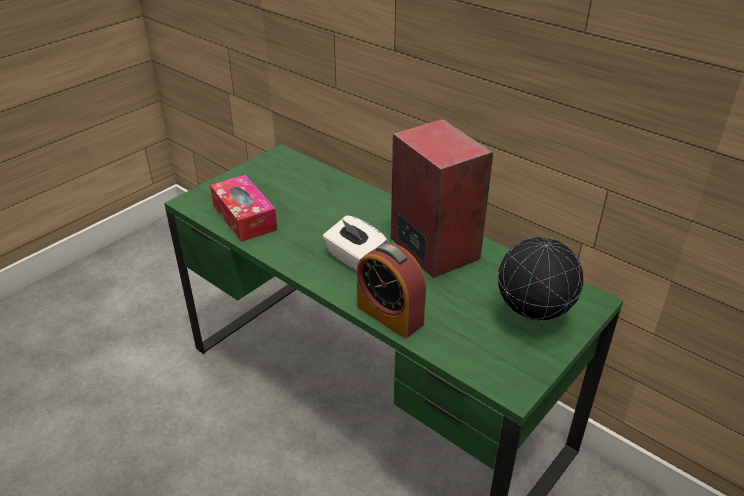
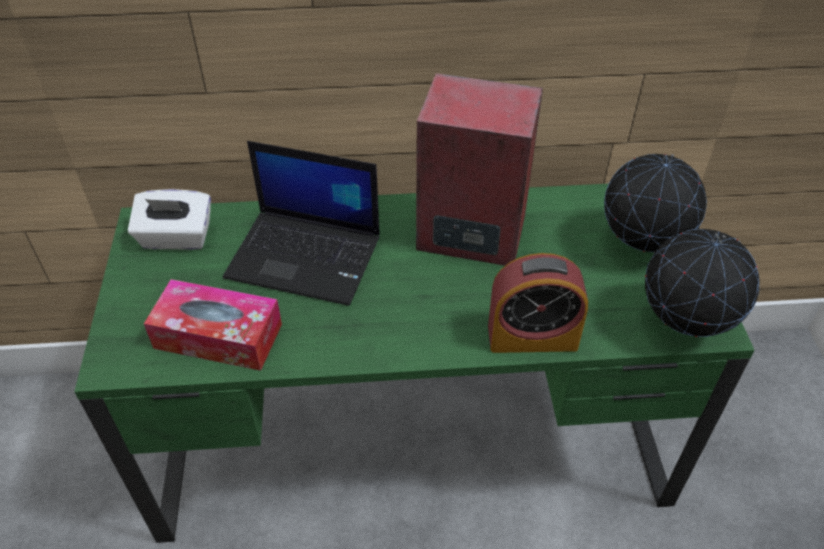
camera: 45 degrees left, 10 degrees up
(331, 209) = (306, 256): none -> laptop
(354, 258) = (414, 299): white tissue box -> white tissue box (176, 238)
(492, 373) = (683, 327): none -> globe

